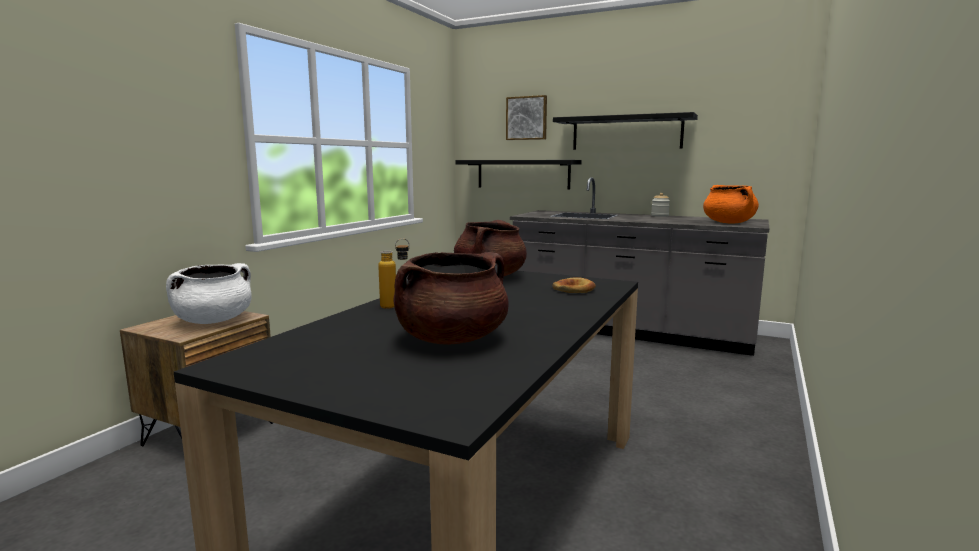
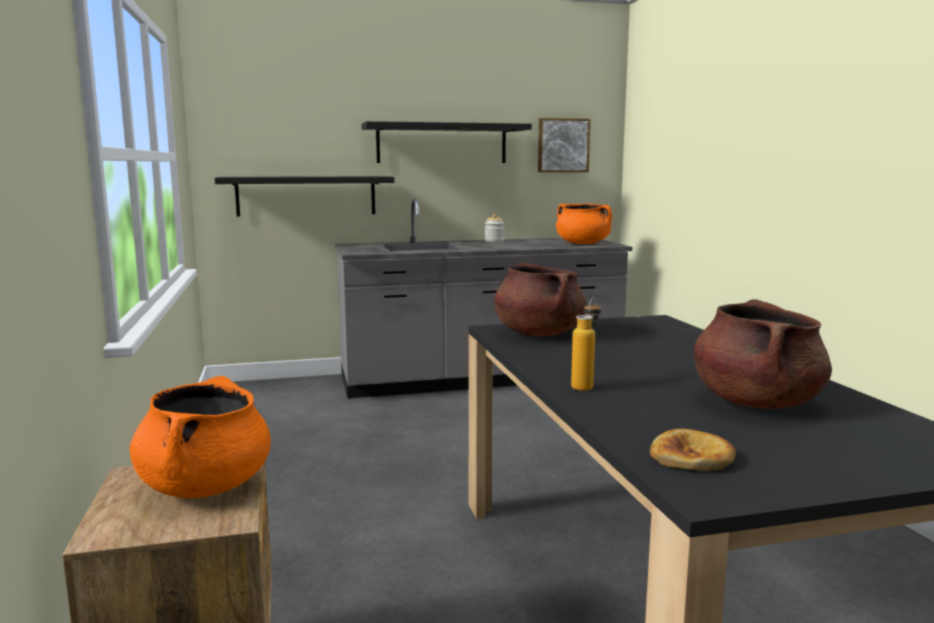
camera: 40 degrees left, 0 degrees up
(214, 321) = (206, 486): white cooking pot -> orange cooking pot
(527, 118) = (308, 119): picture -> picture (562, 145)
(574, 289) = (655, 332): bread -> bread (691, 457)

